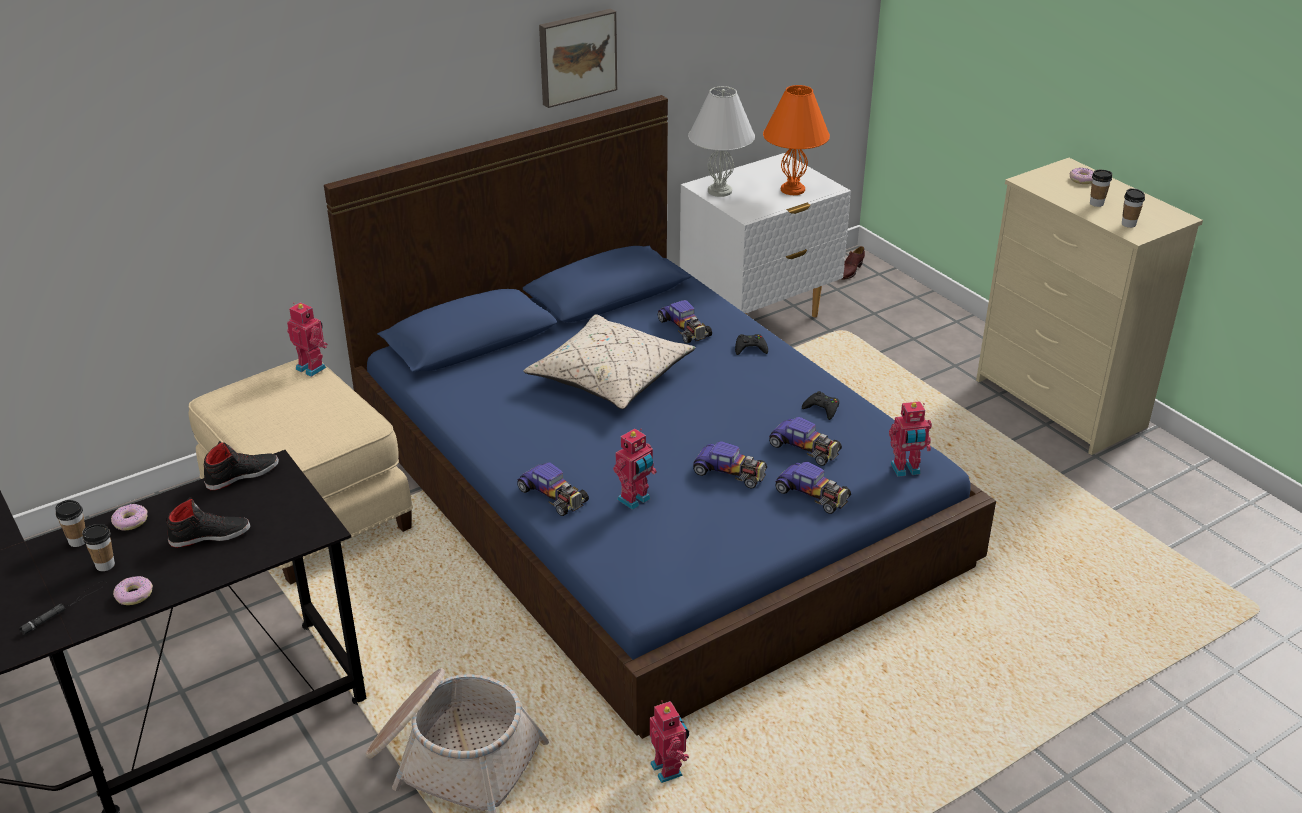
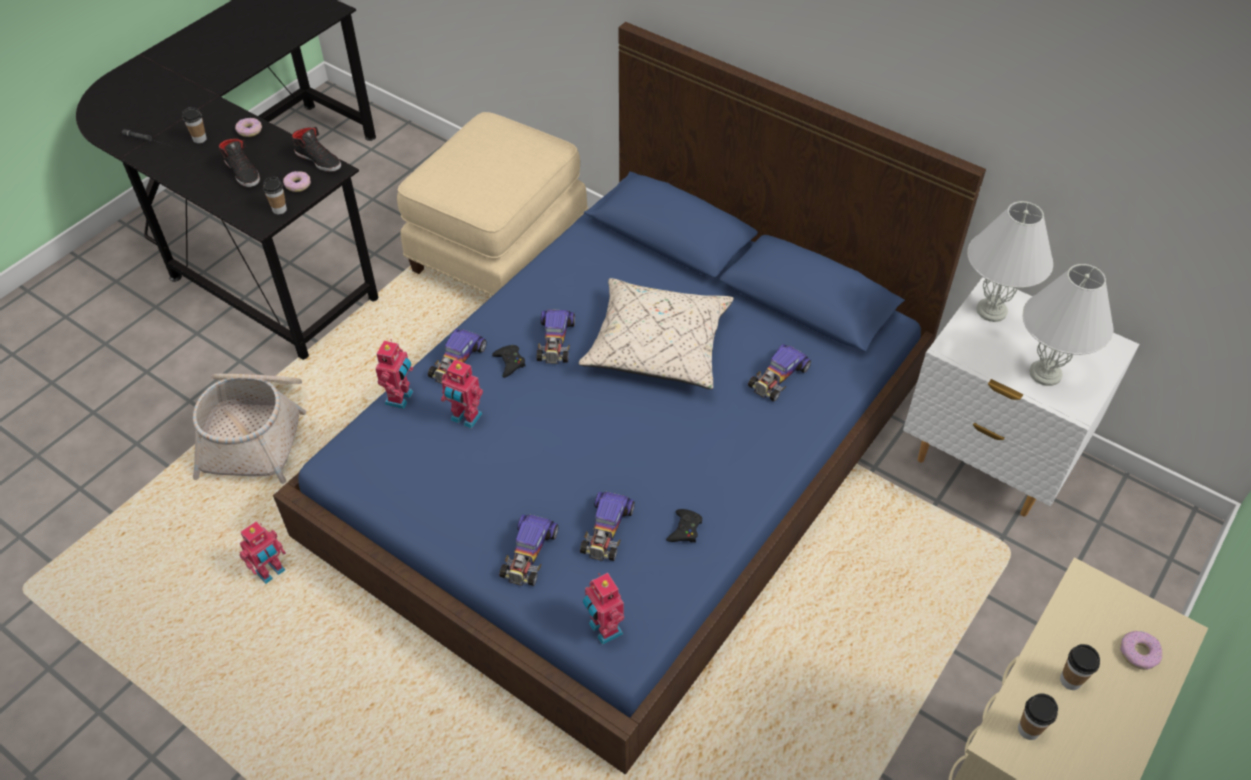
camera: 70 degrees right, 15 degrees up
(78, 541) = (223, 117): cup -> cup (279, 209)
(134, 595) = (171, 164): donut -> donut (298, 185)
(312, 367) = (551, 153): toy robot -> toy robot (401, 398)
(576, 56) = (899, 64): picture -> none
(730, 472) = (539, 478): toy car -> toy car (555, 341)
(750, 348) = (769, 440): black game controller -> black game controller (509, 363)
(793, 189) = (1046, 374): orange table lamp -> white table lamp
(850, 270) = (1154, 527): brown shoe -> none

